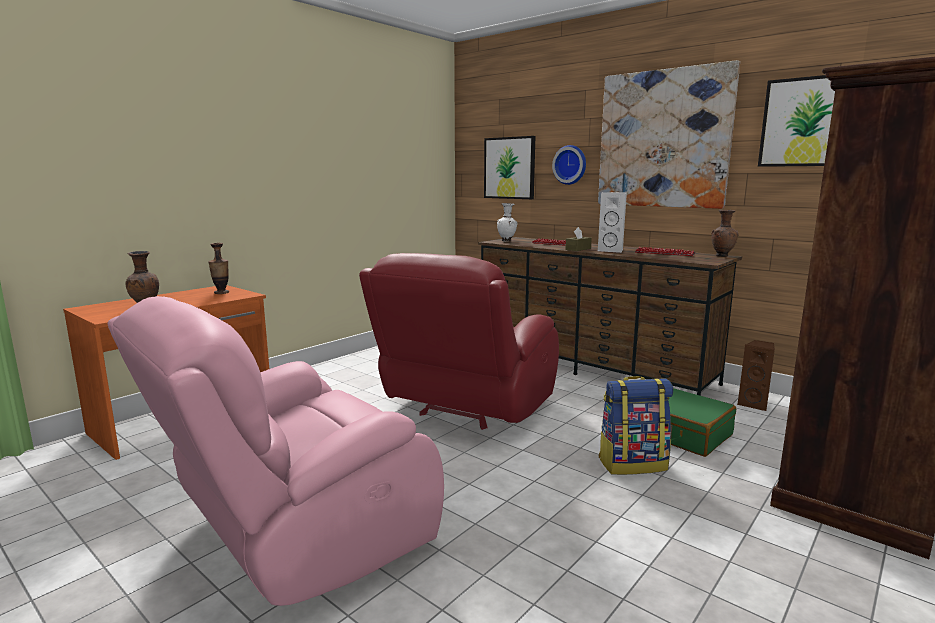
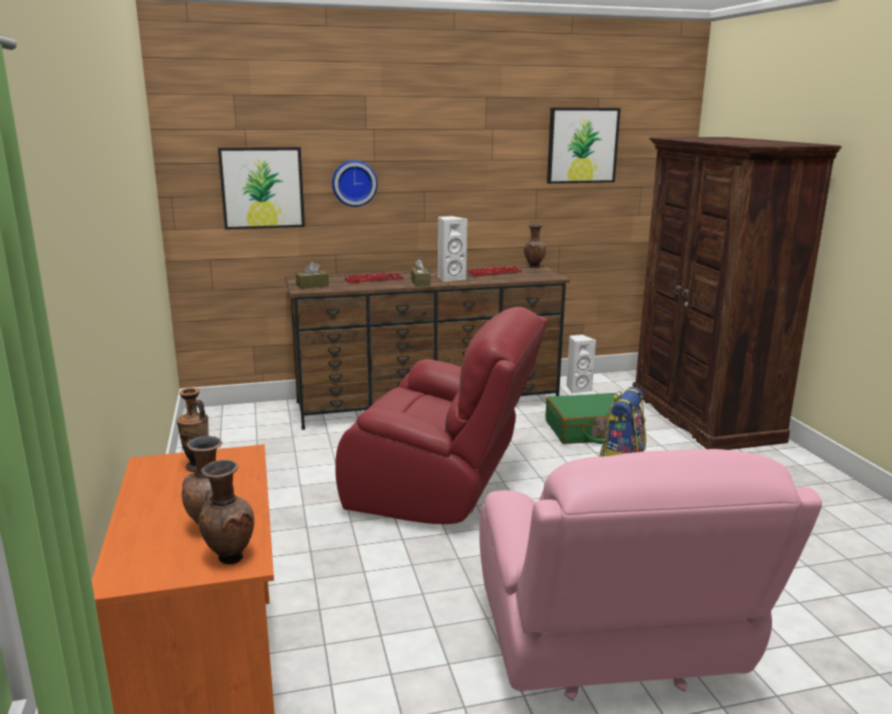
camera: 55 degrees left, 5 degrees up
(111, 315) = (229, 558): none -> brown vase
(465, 409) = (443, 490): red armchair -> red armchair turned 45 degrees counterclockwise
(507, 241) = (312, 285): white vase -> brown tissue box
(663, 139) = (460, 156): picture -> none
(754, 404) = (577, 389): brown speaker -> white speaker

